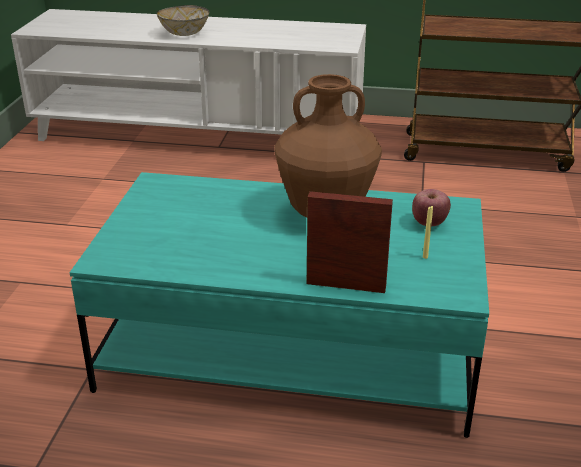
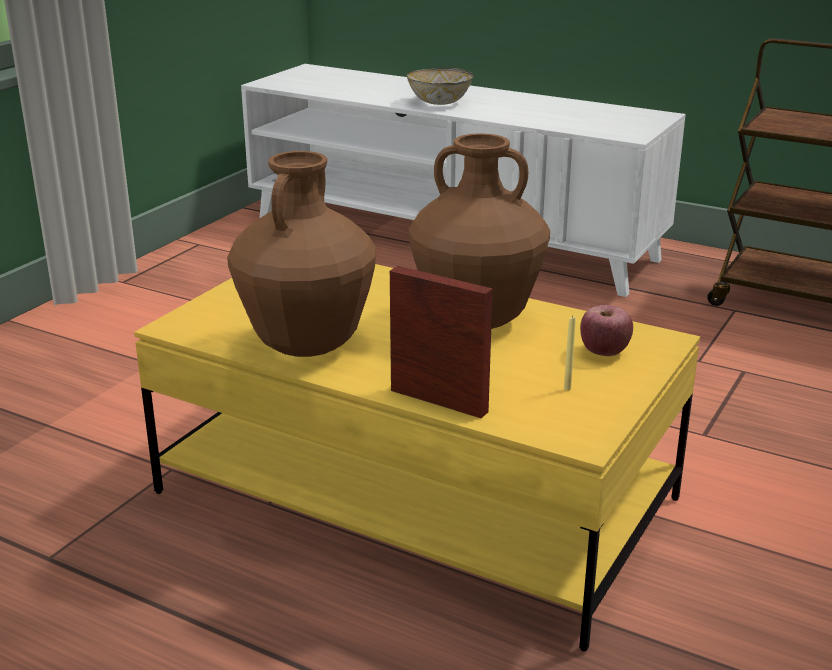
camera: 20 degrees right, 5 degrees down
(217, 259) = (306, 346): none -> brown vase
(289, 349) = (414, 496): turquoise coffee table -> yellow coffee table

